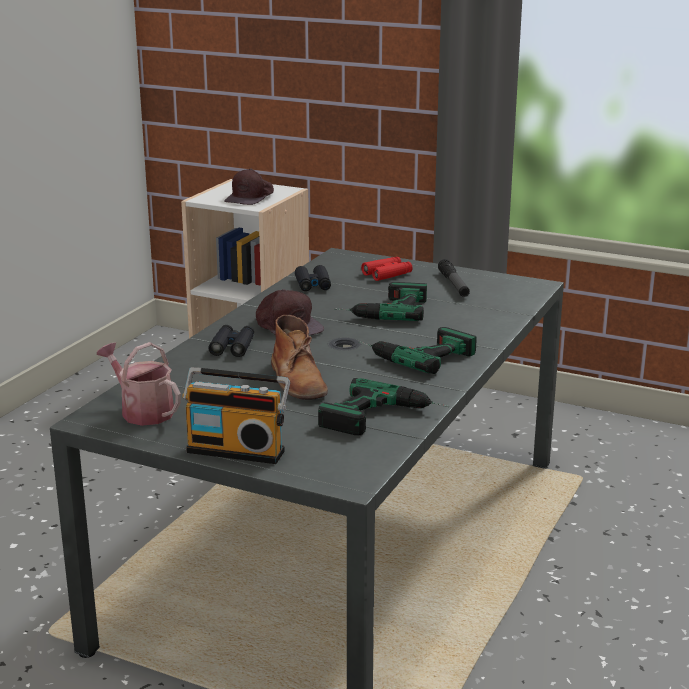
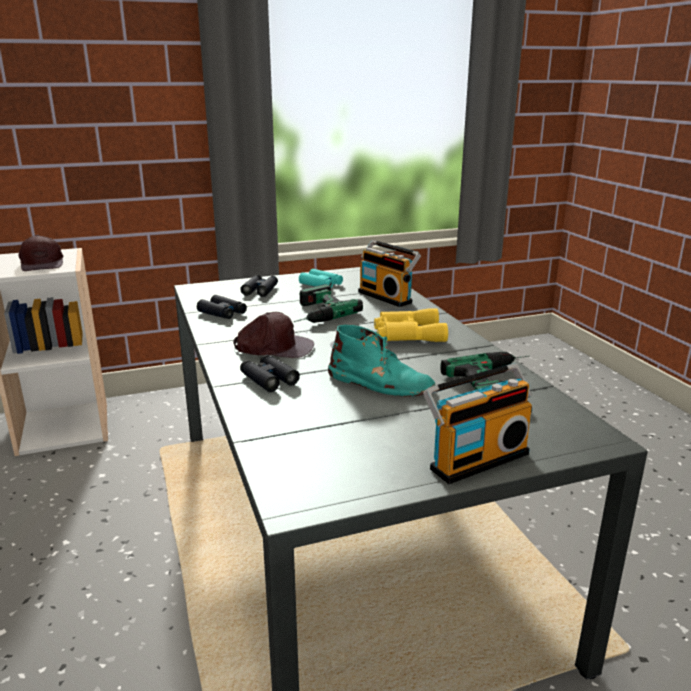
camera: 45 degrees left, 0 degrees up
(142, 411) = (323, 468): watering can -> none
(298, 380) = (380, 383): brown boot -> turquoise boot
(387, 274) = (260, 290): red binoculars -> black binoculars
(415, 353) = (407, 333): power drill -> yellow binoculars
(454, 285) = (321, 284): flashlight -> turquoise binoculars
(484, 316) = (387, 297): none -> radio

